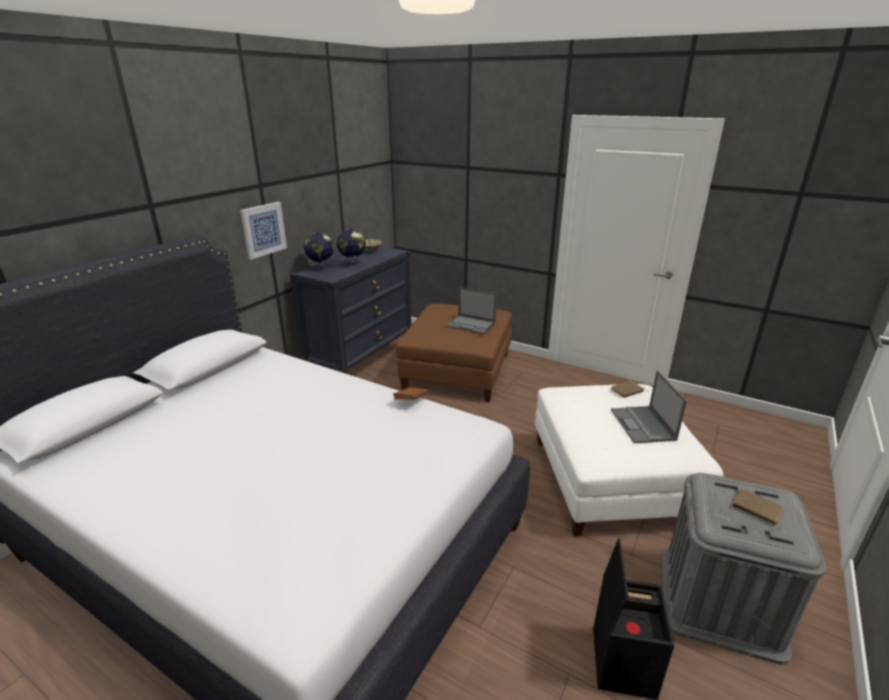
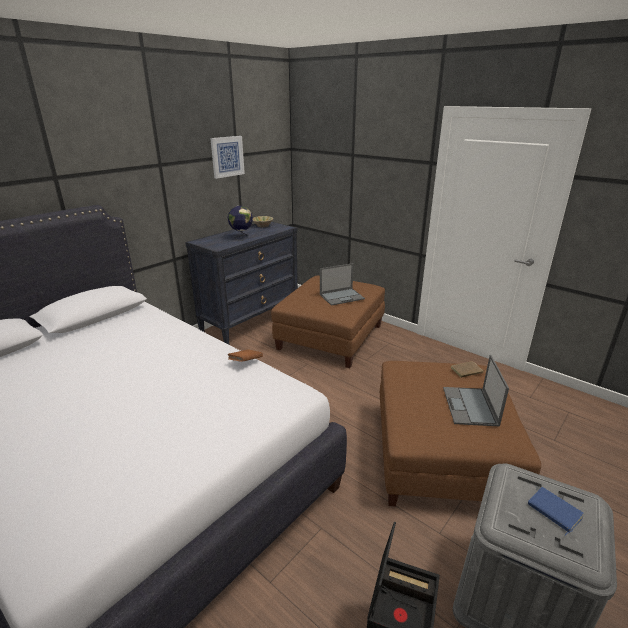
camera: 10 degrees right, 0 degrees up
(263, 229) = (161, 203): picture -> picture (227, 156)
(321, 269) = (213, 239): globe -> none
(471, 325) = (342, 296): laptop -> laptop turned 60 degrees counterclockwise
(610, 480) = (441, 456): white ottoman -> brown ottoman
(756, 509) = (553, 512): brown book -> blue book

